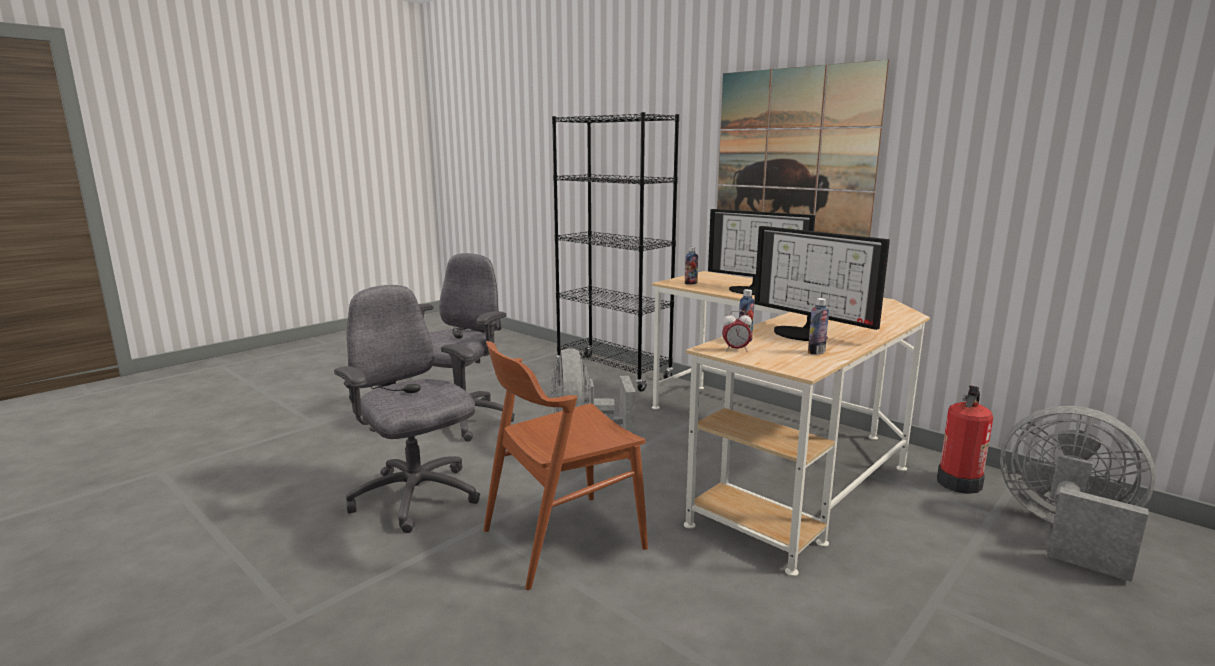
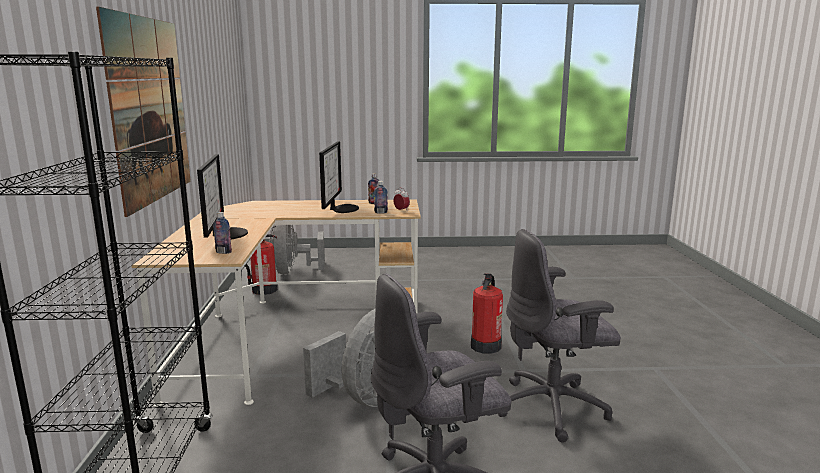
camera: 135 degrees left, 0 degrees up
(416, 498) = (553, 408): grey office chair -> grey office chair turned 75 degrees clockwise
(562, 539) = (486, 346): brown chair -> fire extinguisher

